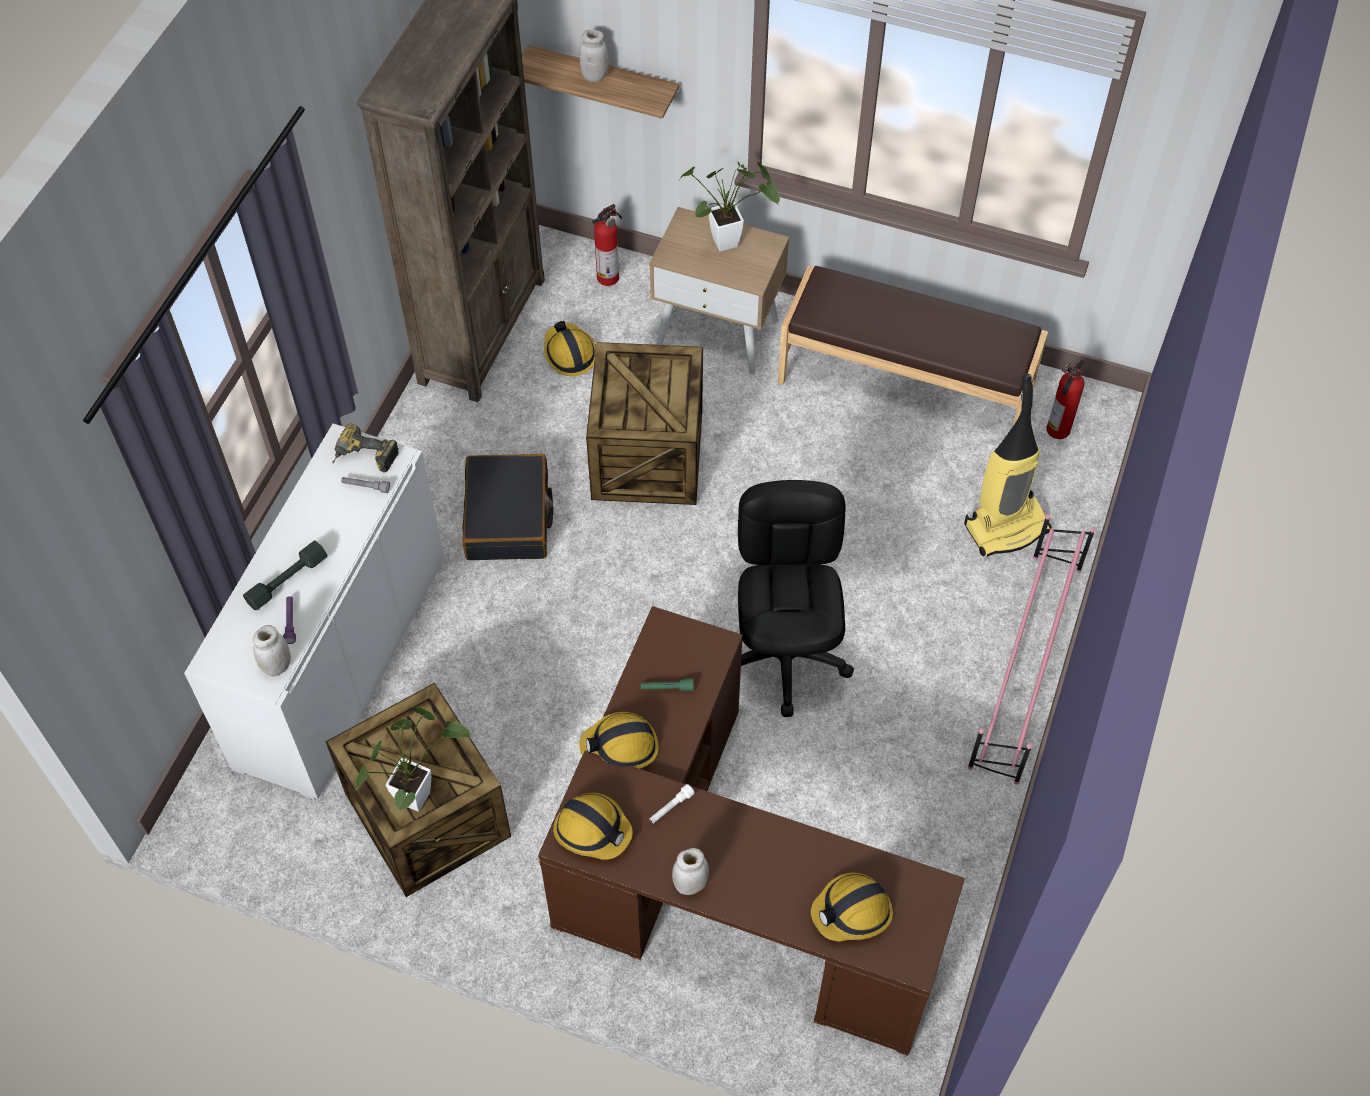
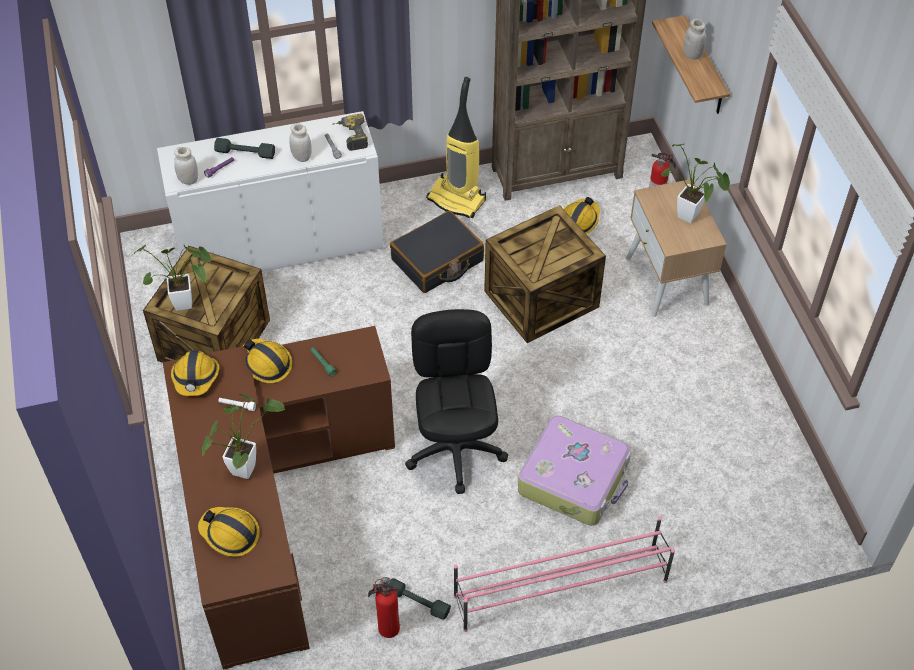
camera: 55 degrees right, 5 degrees down
(690, 884) = (192, 443): white jar -> white jar (301, 157)
(766, 843) = (246, 465): none -> potted plant
(785, 656) = (455, 449): black office chair -> black office chair turned 60 degrees counterclockwise
(903, 570) = (574, 478): none -> suitcase
(905, 385) = (724, 400): brown bench -> none
(953, 807) = (417, 602): none -> grey dumbbell
(1006, 526) = (662, 519): vacuum cleaner -> vacuum cleaner (457, 199)
(1057, 431) = (771, 508): fire extinguisher -> fire extinguisher (387, 628)

